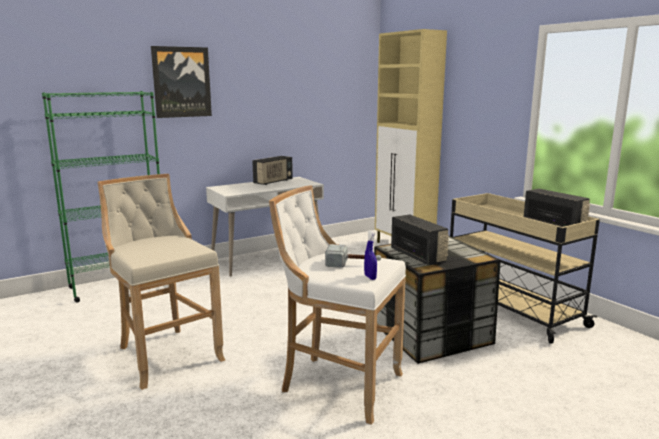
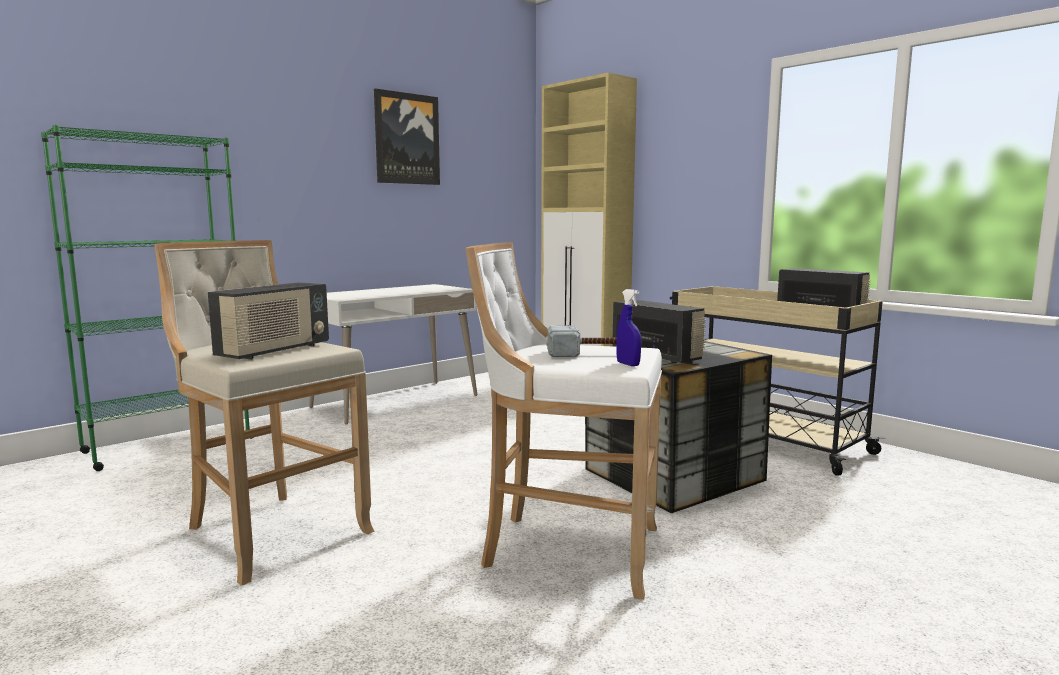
camera: 10 degrees left, 5 degrees down
(181, 82) = (266, 136): picture -> picture (406, 139)
(273, 182) = (401, 288): radio -> radio (274, 351)

